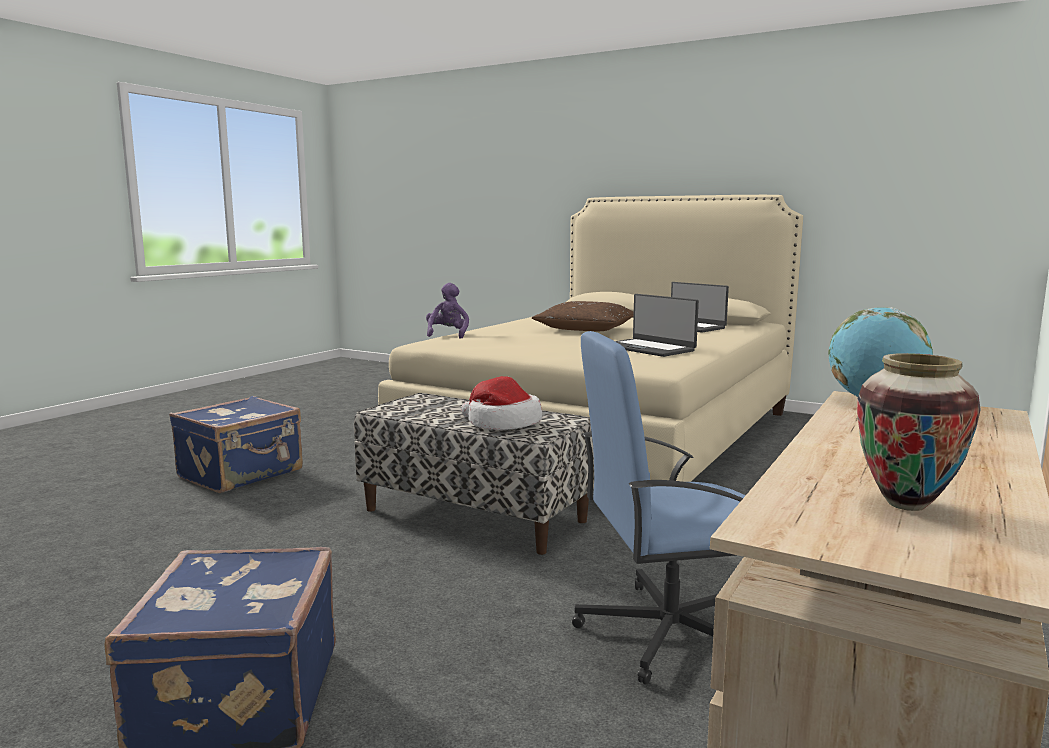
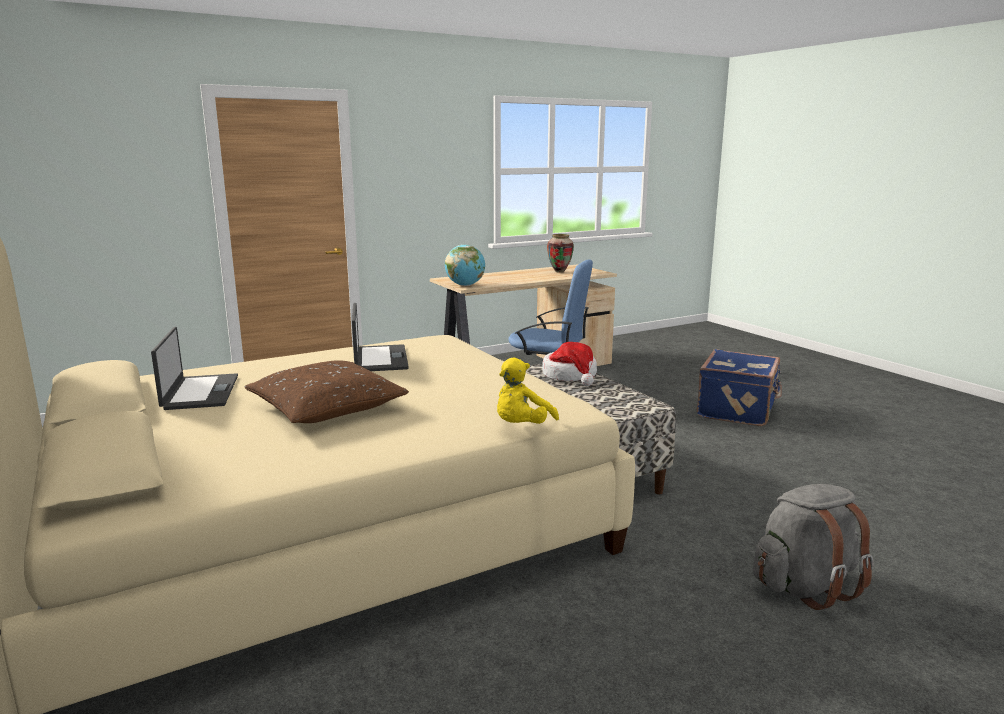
camera: 150 degrees left, 5 degrees up
(242, 474) = (805, 586): blue suitcase -> grey backpack
(448, 335) = (521, 427): purple plush toy -> yellow plush toy

